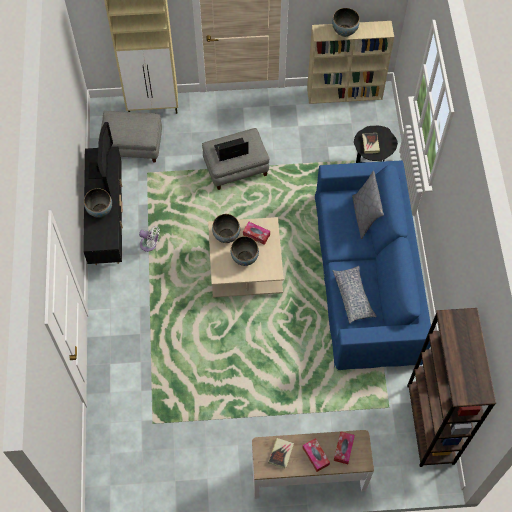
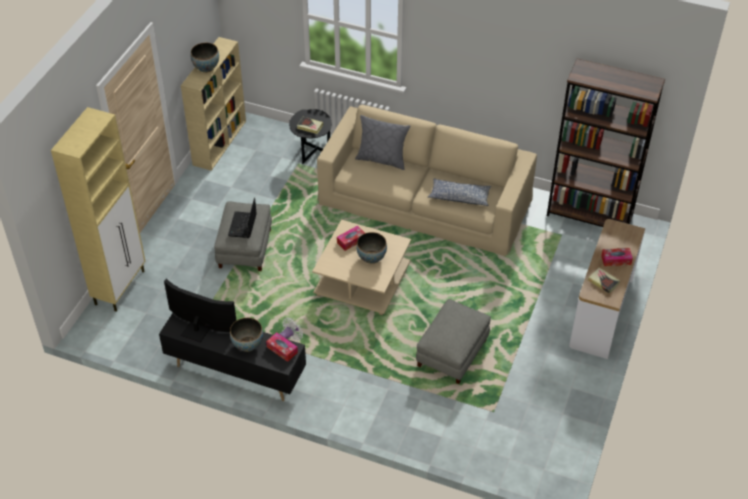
camera: 65 degrees left, 15 degrees down
(132, 145) = (156, 321): grey ottoman -> grey ottoman (452, 353)
(226, 236) = (338, 263): bowl -> none
(343, 449) = (617, 240): tissue box -> tissue box (282, 350)
(367, 276) = (425, 200): blue sofa -> beige sofa

